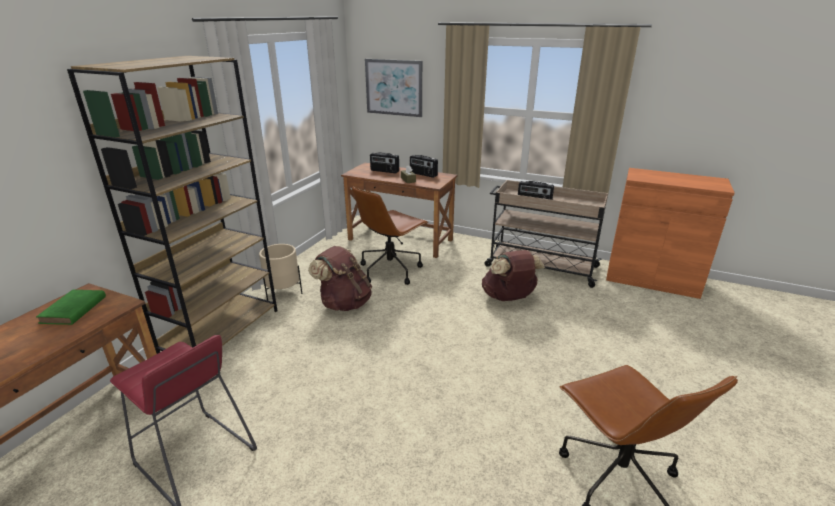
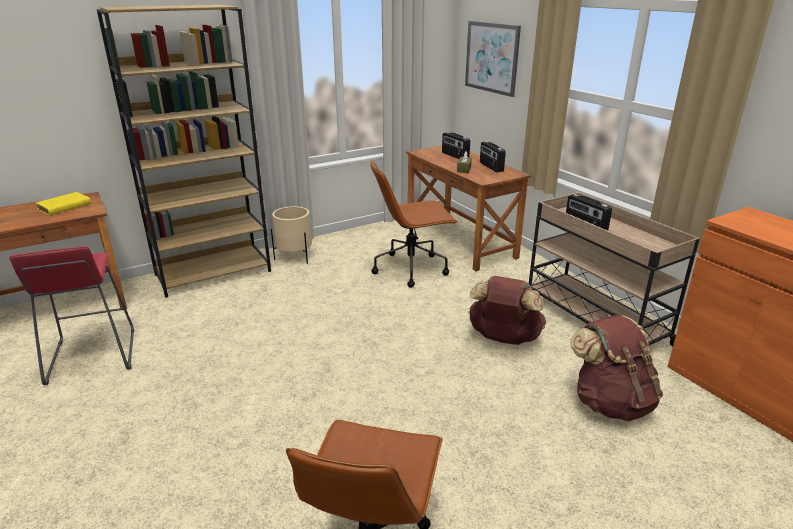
camera: 35 degrees right, 0 degrees up
(73, 311) = (63, 207): green book -> yellow book
(344, 303) = (331, 284): brown backpack -> brown backpack (610, 402)

